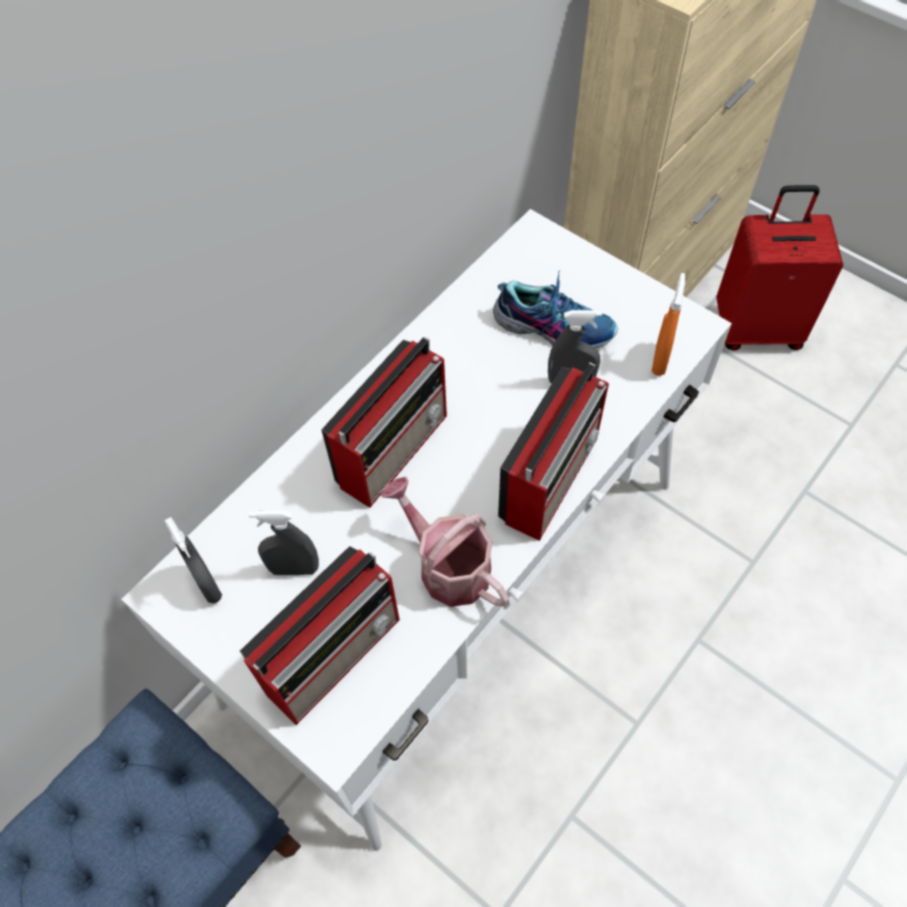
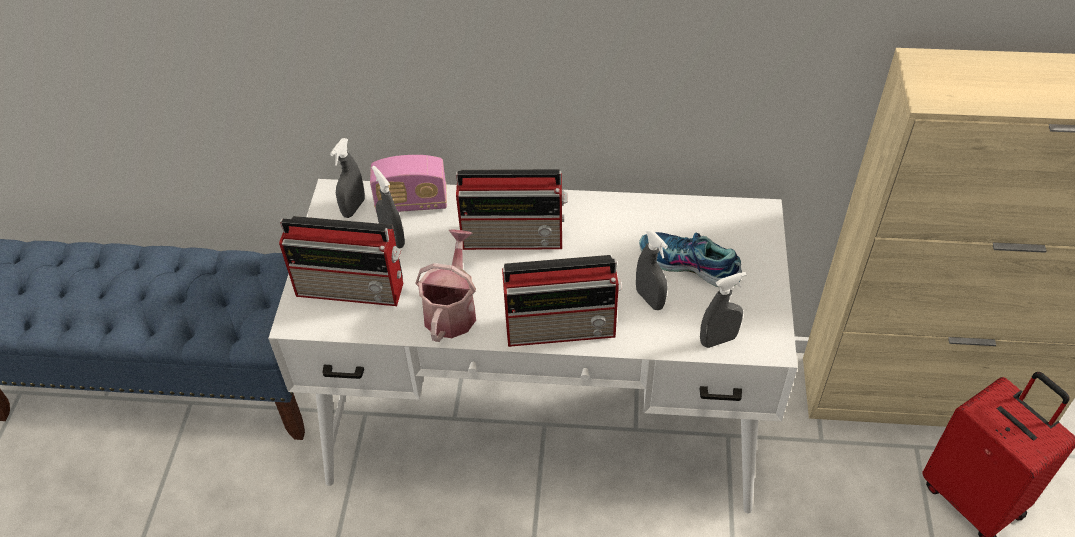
camera: 55 degrees right, 10 degrees down
(256, 519) = (412, 203): none -> radio
(554, 326) = (688, 265): shoe -> shoe turned 135 degrees clockwise
(660, 360) = (718, 340): orange spray bottle -> grey spray bottle

